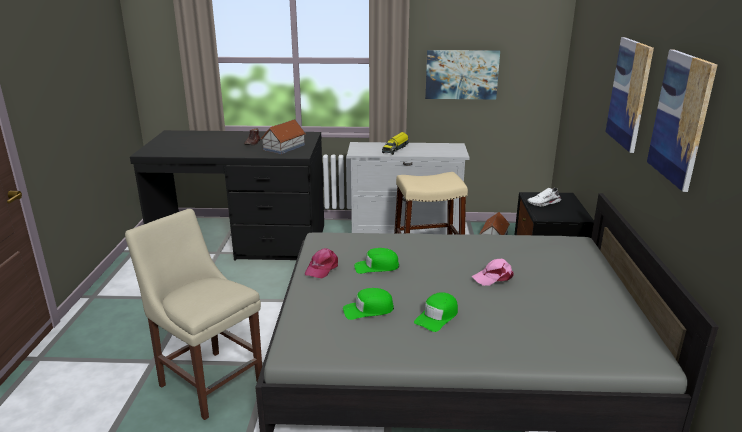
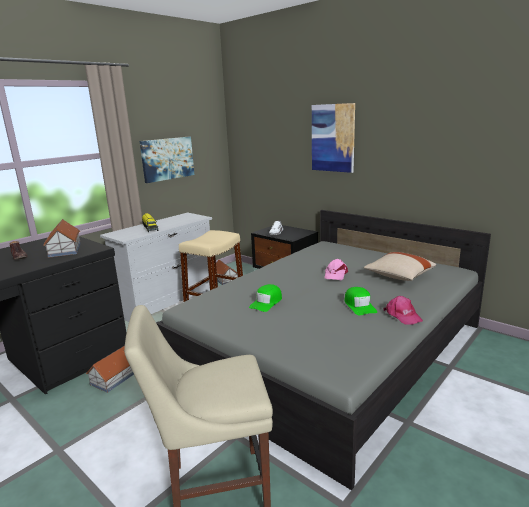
camera: 50 degrees left, 5 degrees down
(278, 274) = (114, 377): none -> toy house
(322, 268) = (235, 322): pink cap -> pink cap (402, 315)
(368, 310) = (322, 324): green cap -> none
(557, 318) = (398, 276): none -> beige pillow
(680, 118) = (404, 136): picture -> none

